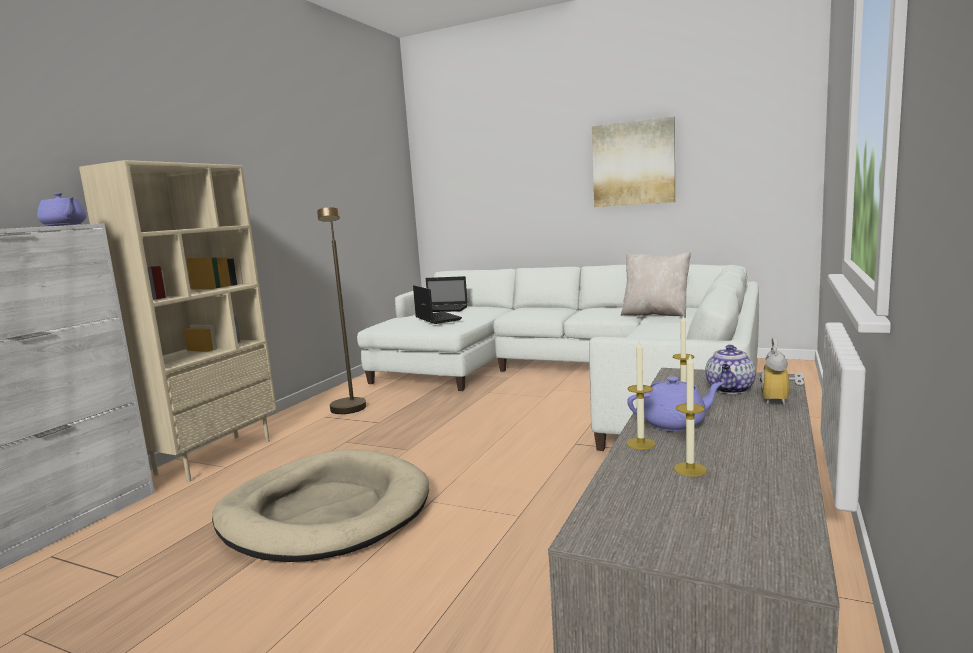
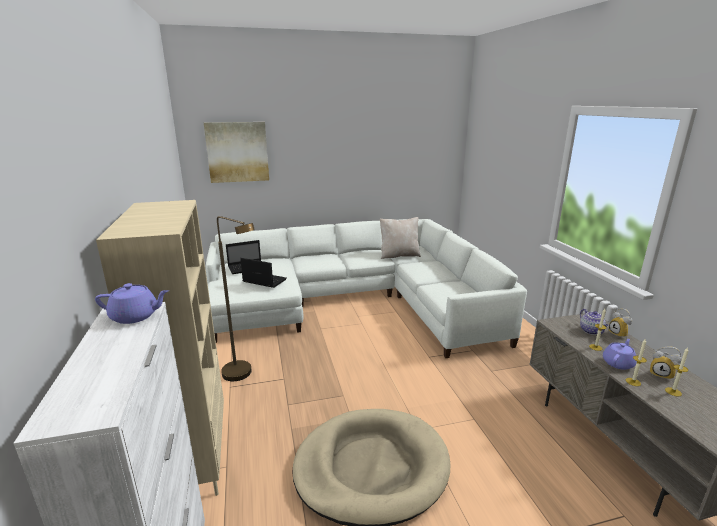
camera: 40 degrees left, 10 degrees up
(633, 163) = (364, 153): picture -> picture (237, 152)
(728, 450) = (661, 374): none -> alarm clock

